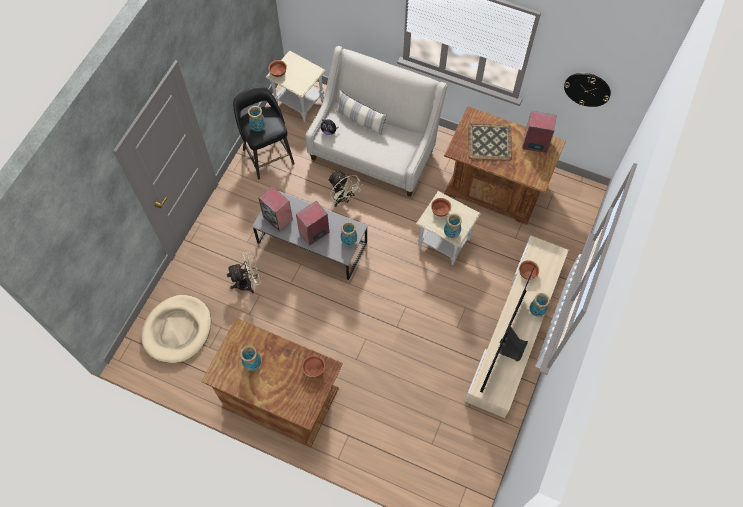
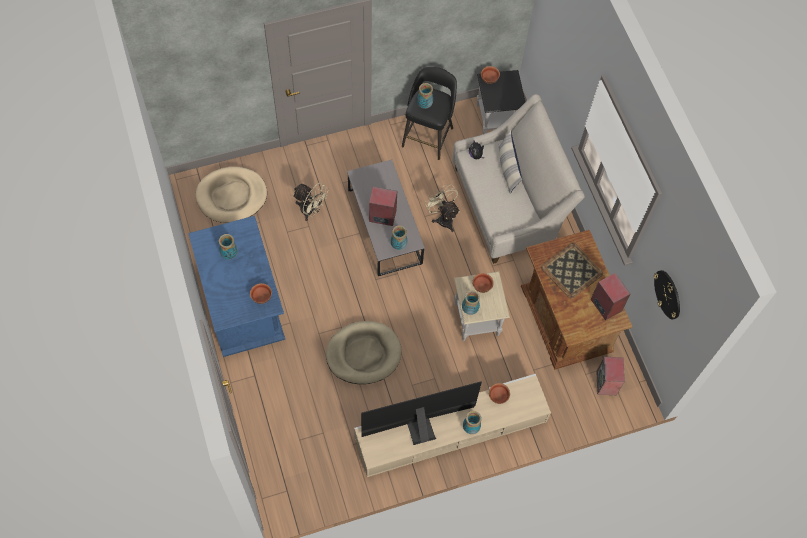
camera: 45 degrees right, 0 degrees up
(278, 218) = (370, 182): speaker -> speaker (606, 383)
(280, 397) = (243, 305): brown cabinet -> blue cabinet
(300, 103) = (496, 119): beige side table -> black side table
(343, 199) = (443, 218): beige fan -> beige fan turned 135 degrees clockwise
(402, 340) = (363, 354): none -> beige dog bed

